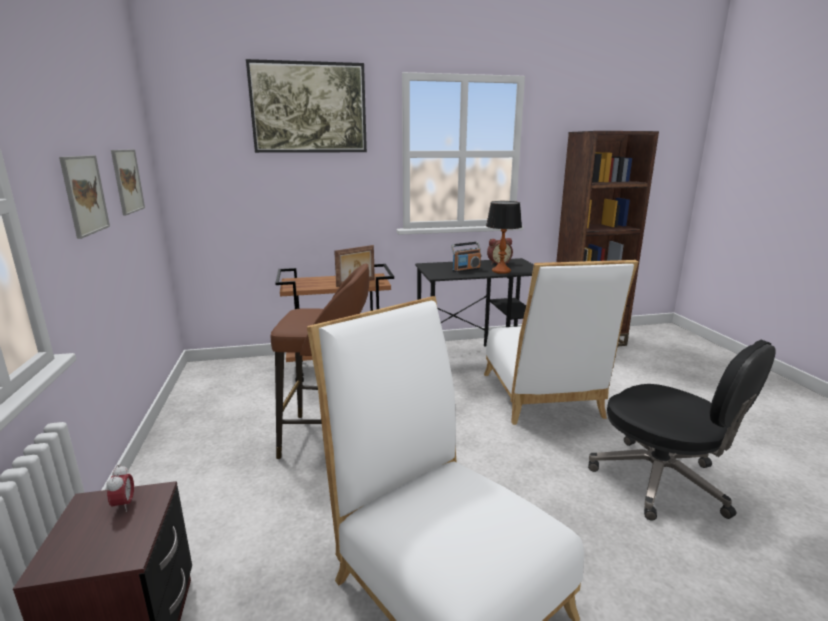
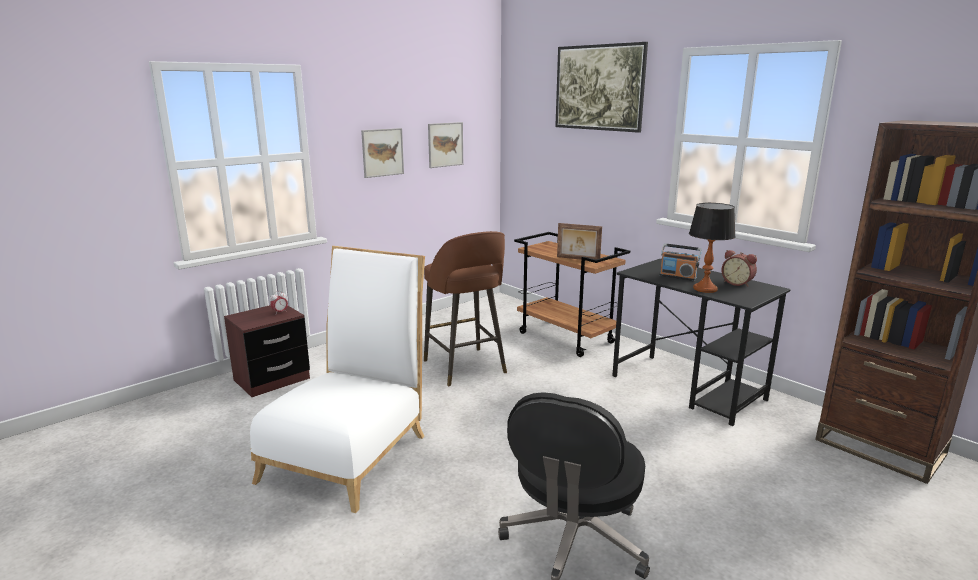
camera: 60 degrees right, 0 degrees up
(543, 399) = (653, 443): white chair -> none

